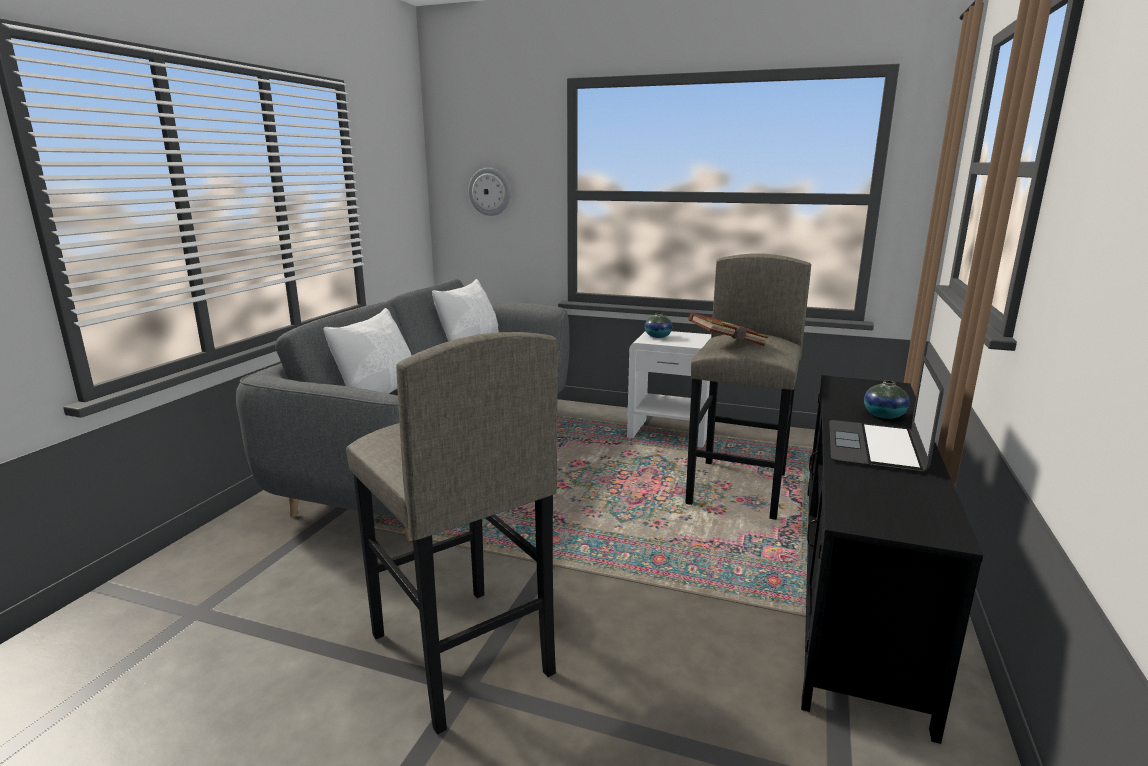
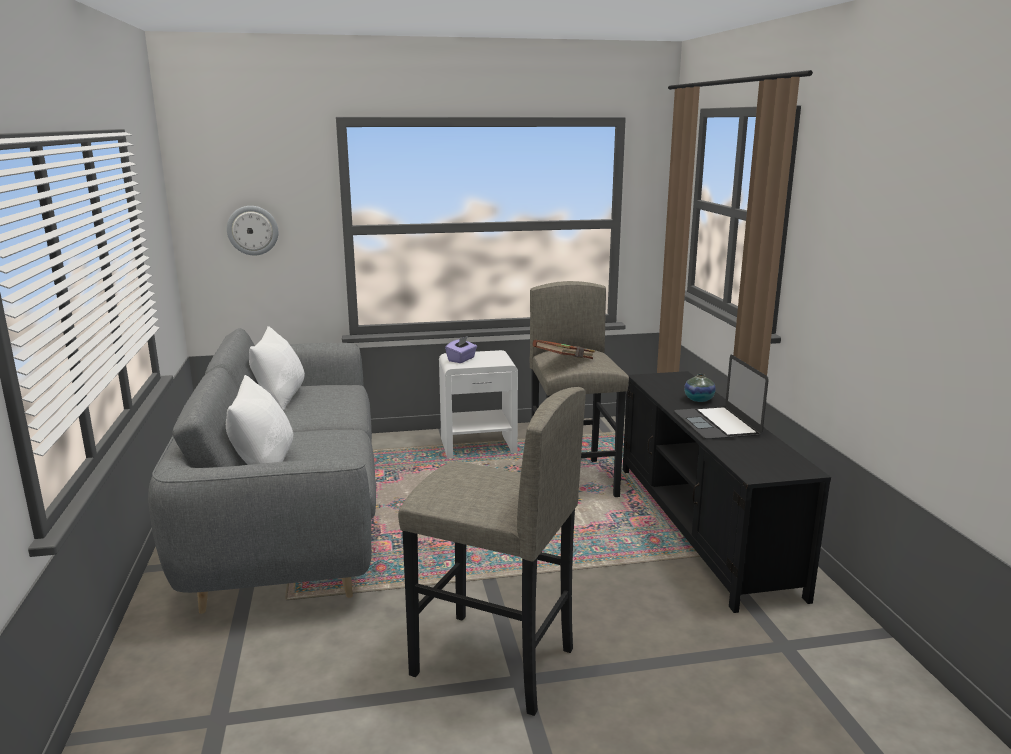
camera: 30 degrees left, 0 degrees up
(658, 336) = (461, 359): vase -> purple tissue box

